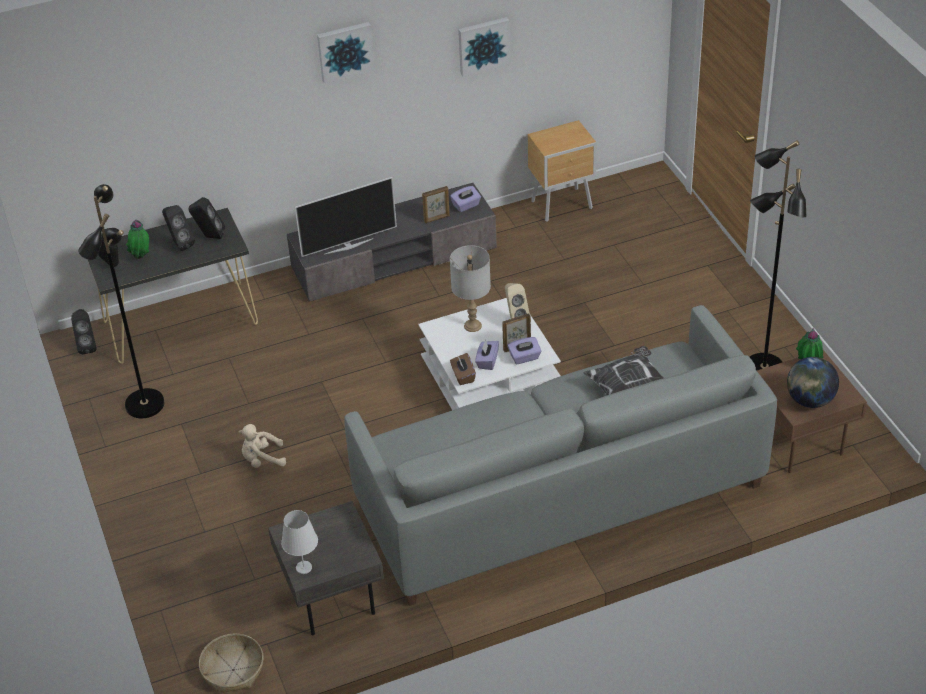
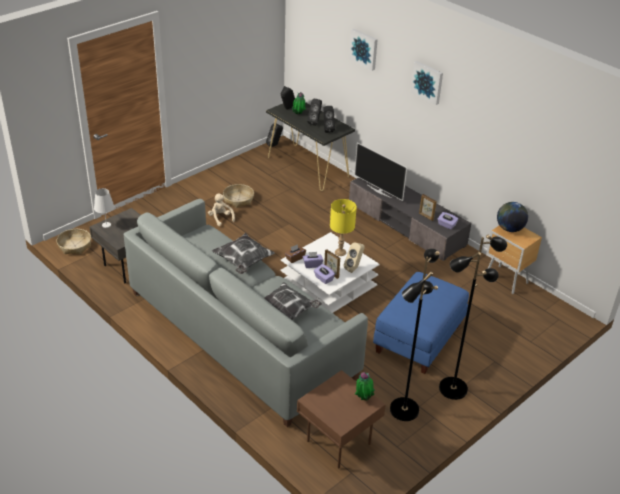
camera: 65 degrees right, 5 degrees down
(143, 404) = (243, 172): black floor lamp -> black floor lamp (453, 388)
(222, 426) = (238, 200): none -> basket
(473, 325) = (340, 252): grey table lamp -> yellow table lamp
(483, 45) = (500, 138): picture -> picture (364, 49)
(498, 412) = (243, 261): none -> pillow
(639, 318) = (418, 338): none -> blue ottoman
(809, 400) = (327, 404): globe -> globe (509, 229)

